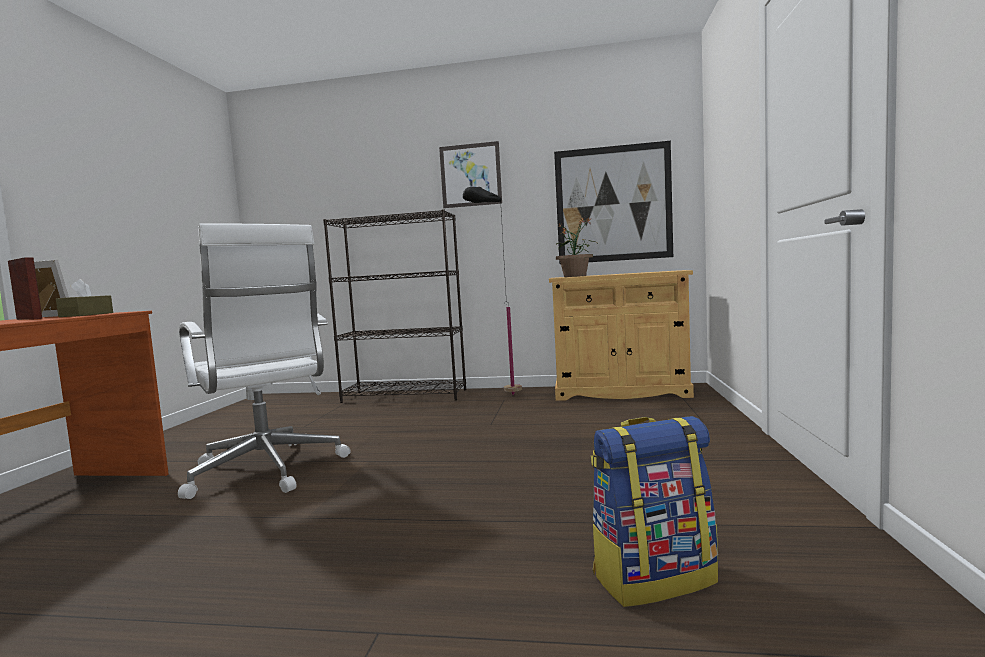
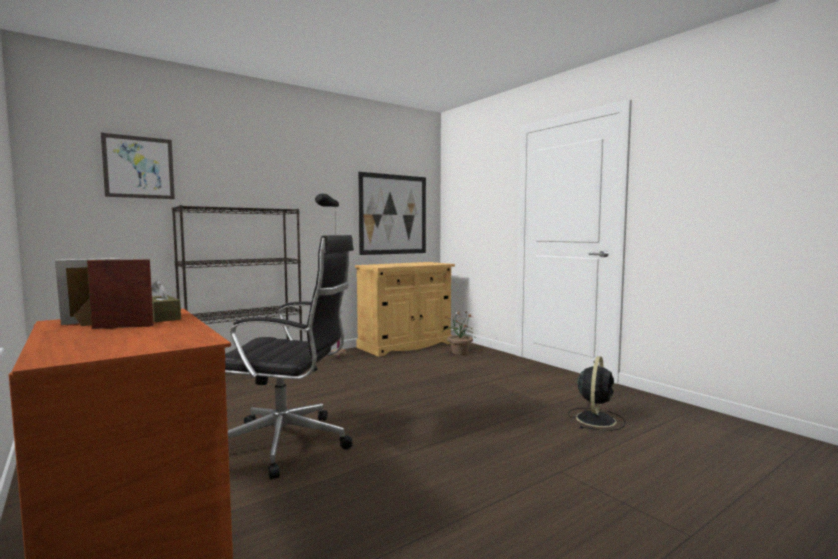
camera: 45 degrees left, 0 degrees up
(267, 471) = (287, 444): white office chair -> black office chair
(470, 175) = (296, 178): picture -> picture (139, 167)
(575, 276) = (386, 266): potted plant -> potted plant (459, 352)
(653, 577) = (596, 419): backpack -> black fan

